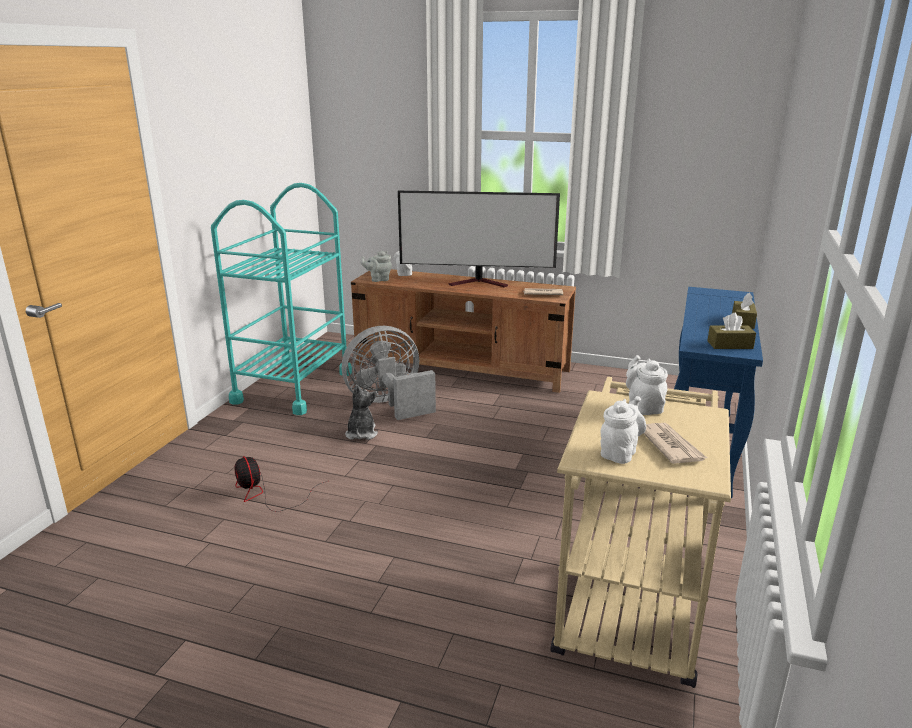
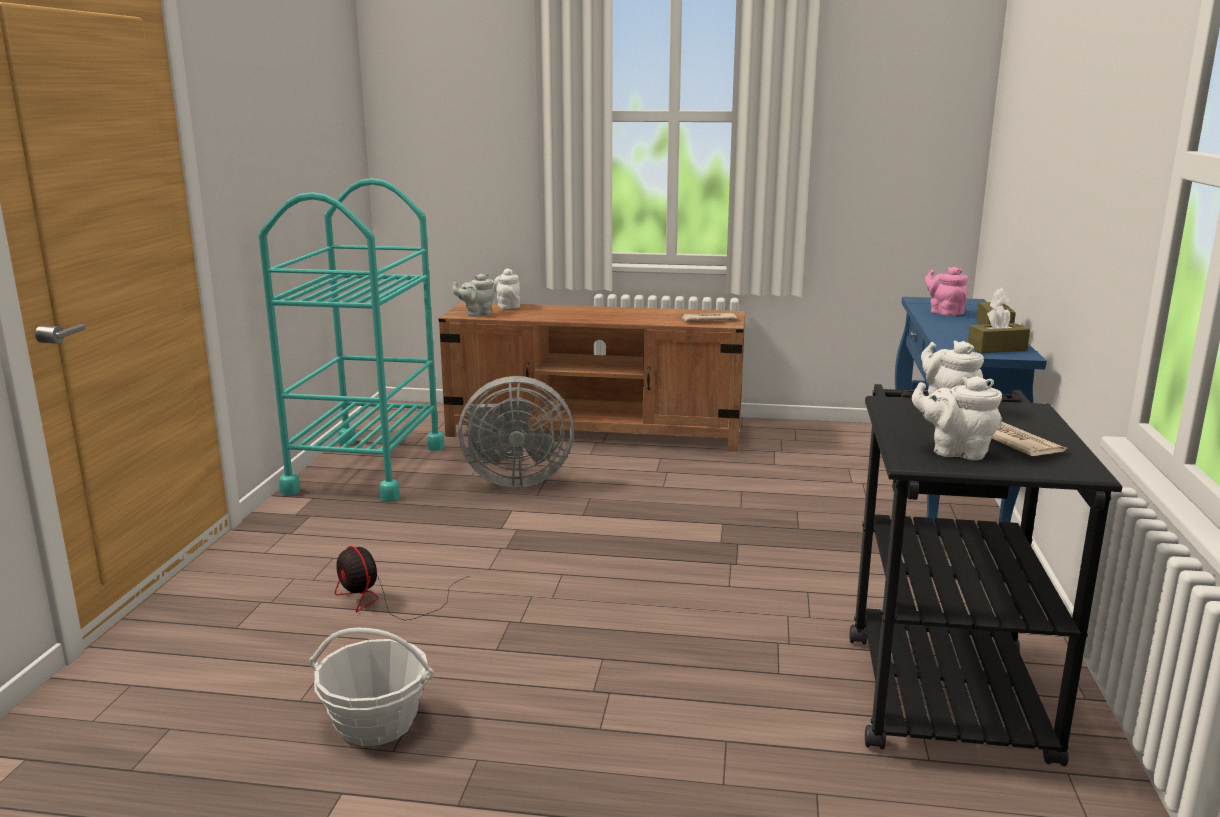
camera: 10 degrees left, 5 degrees down
(226, 590) = (376, 723): none -> basket
(361, 433) = (490, 517): plush toy -> none
(389, 404) = (513, 480): grey fan -> grey fan turned 150 degrees counterclockwise
(480, 283) = (618, 312): television -> none
(619, 452) = (955, 452): white teapot -> white teapot turned 90 degrees counterclockwise
(630, 605) = (941, 683): beige cart -> black cart
(711, 305) = (944, 312): none -> pink teapot

